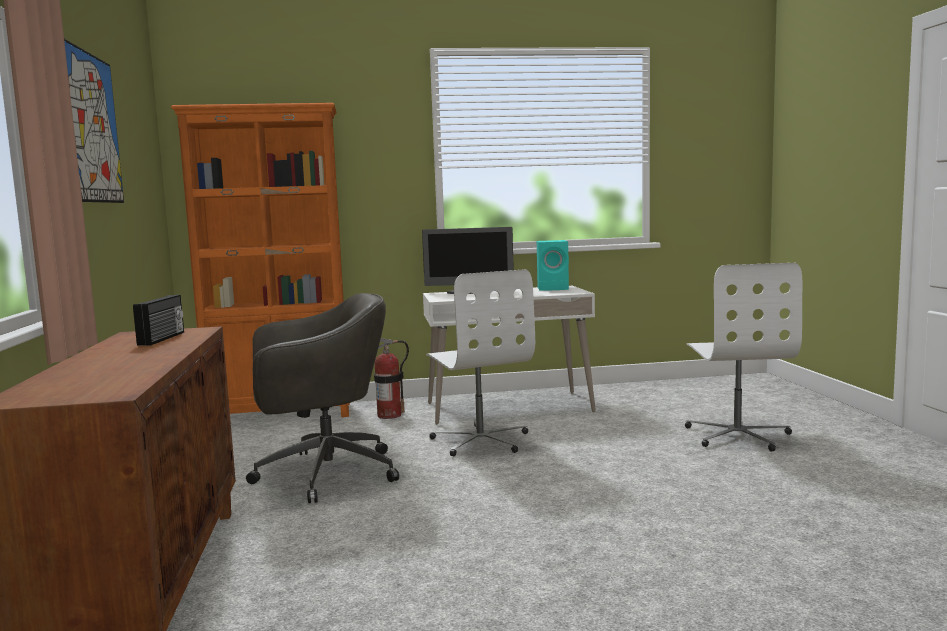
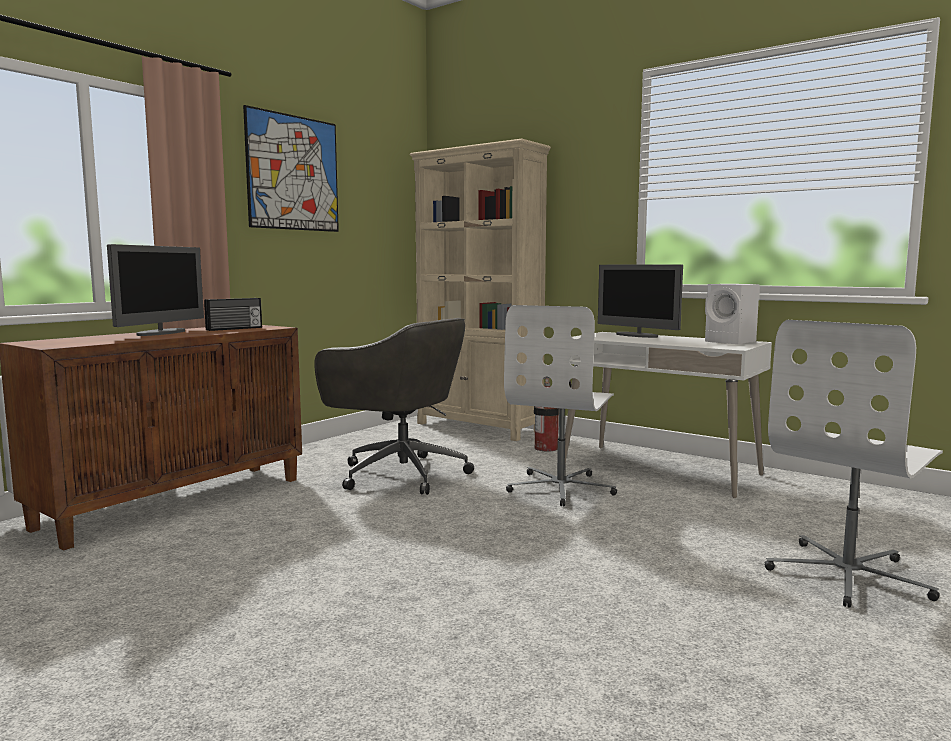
camera: 45 degrees right, 0 degrees up
(110, 357) = (162, 333): none -> monitor
(282, 414) = (479, 427): orange bookcase -> beige bookcase
(554, 288) = (731, 342): turquoise speaker -> white speaker

